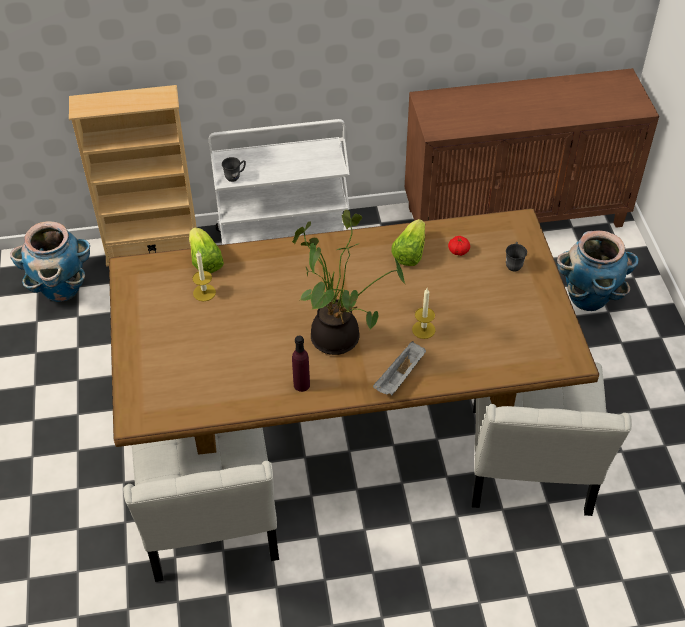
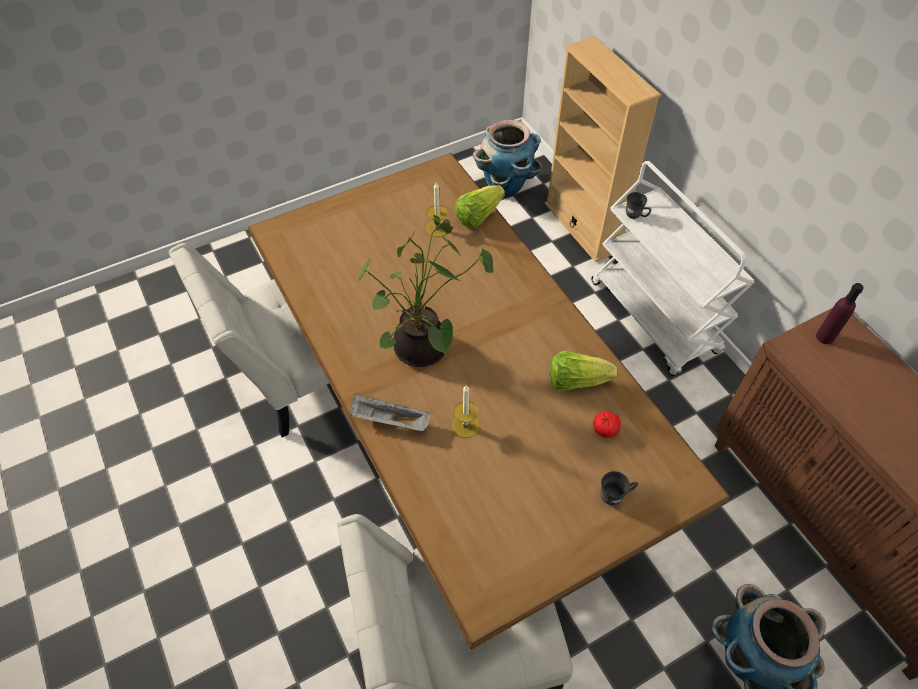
camera: 70 degrees right, 5 degrees up
(301, 385) = (350, 338): purple bottle -> purple bottle (825, 337)

